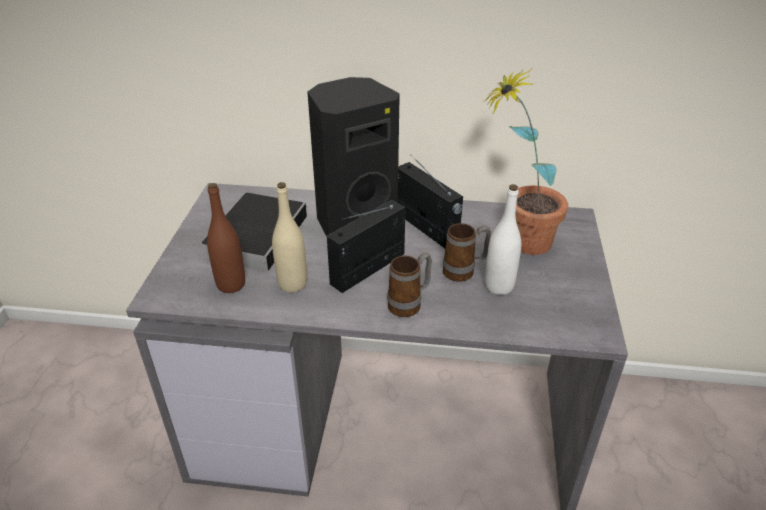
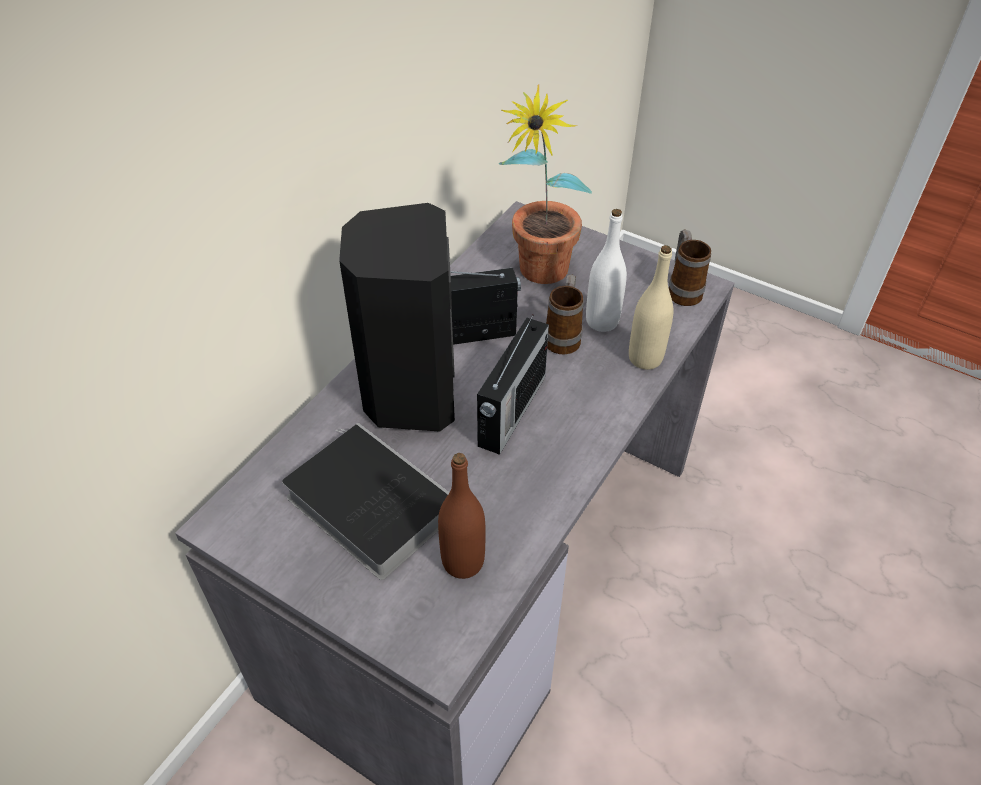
camera: 65 degrees left, 10 degrees up
(292, 284) = (499, 495): beige bottle -> beige bottle (645, 358)
(369, 268) = (511, 412): radio -> radio turned 135 degrees counterclockwise
(410, 304) = (594, 400): mug -> mug (682, 290)

